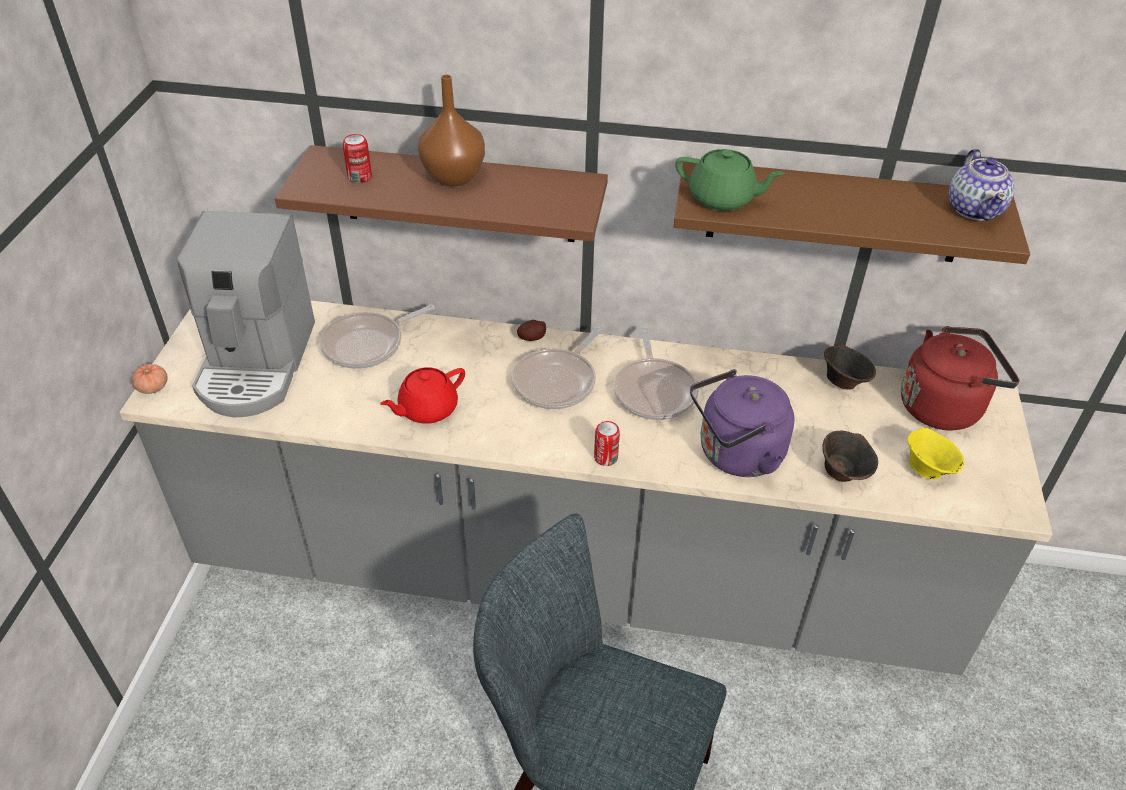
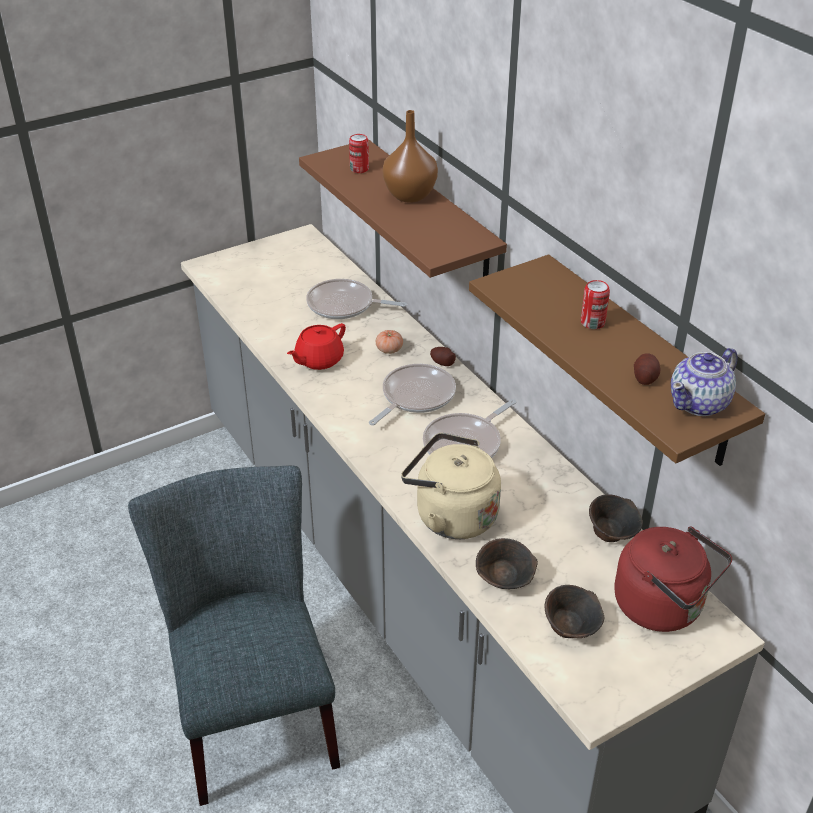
camera: 50 degrees right, 5 degrees down
(152, 387) = (211, 259): tomato -> tomato (389, 349)
(257, 364) = (274, 279): coffee machine -> none
(427, 409) = (318, 360): red teapot -> red teapot turned 60 degrees counterclockwise
(557, 381) = (415, 397): frying pan -> frying pan turned 135 degrees clockwise
(605, 458) = (370, 456): can -> can (592, 323)
(722, 198) = (522, 289): green teapot -> none
(736, 455) = (451, 515): purple kettle -> beige kettle
(917, 213) = (645, 377): none -> potato
(927, 468) = (571, 628): yellow bowl -> brown bowl

